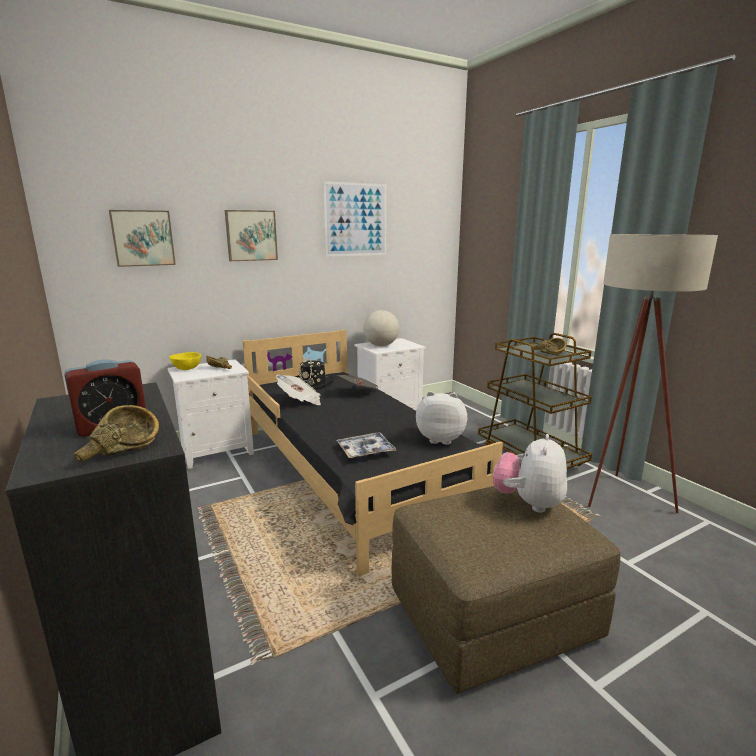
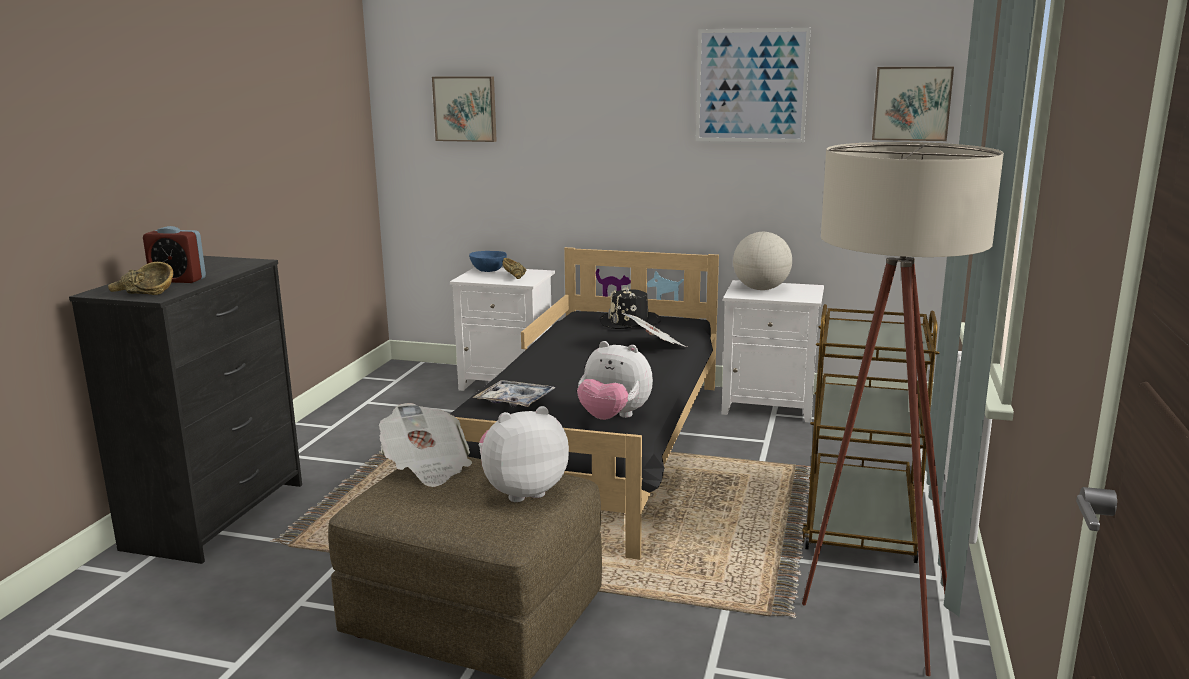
camera: 45 degrees right, 0 degrees up
(186, 369) = (487, 270): yellow bowl -> blue bowl
(251, 235) = (590, 107): picture -> picture (911, 103)
(300, 401) = (570, 338): newspaper -> newspaper (427, 467)
(440, 439) = (613, 418): plush toy -> plush toy turned 150 degrees clockwise
(548, 353) = (883, 341): brown bowl -> none

